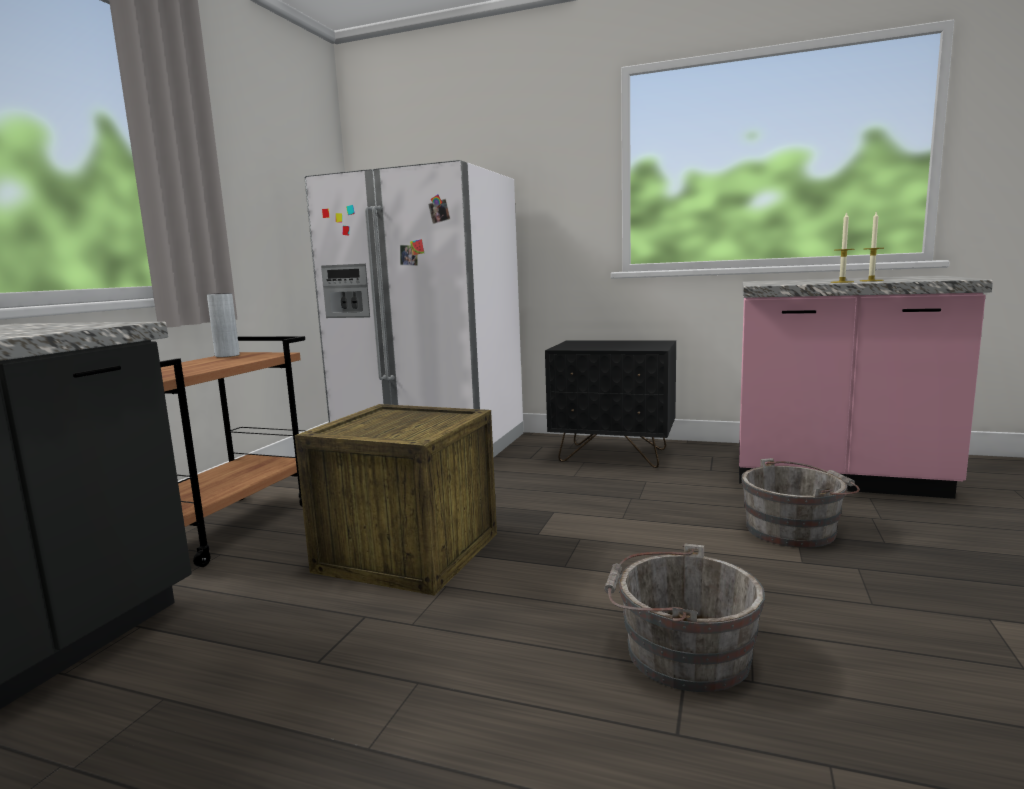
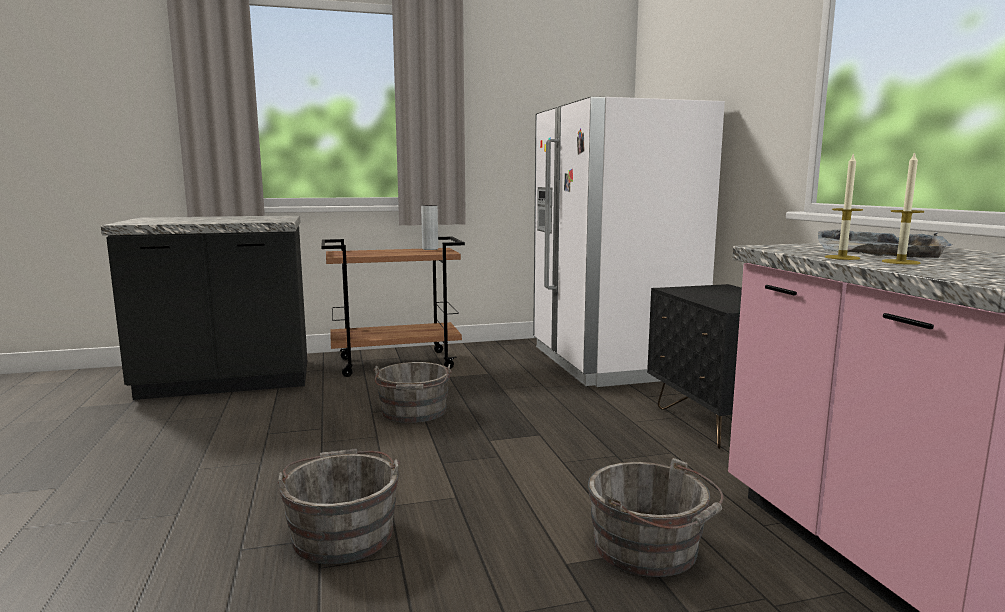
camera: 55 degrees right, 0 degrees up
(408, 552) = (413, 412): crate -> grey bucket
(802, 281) = (879, 250): none -> grey tray

